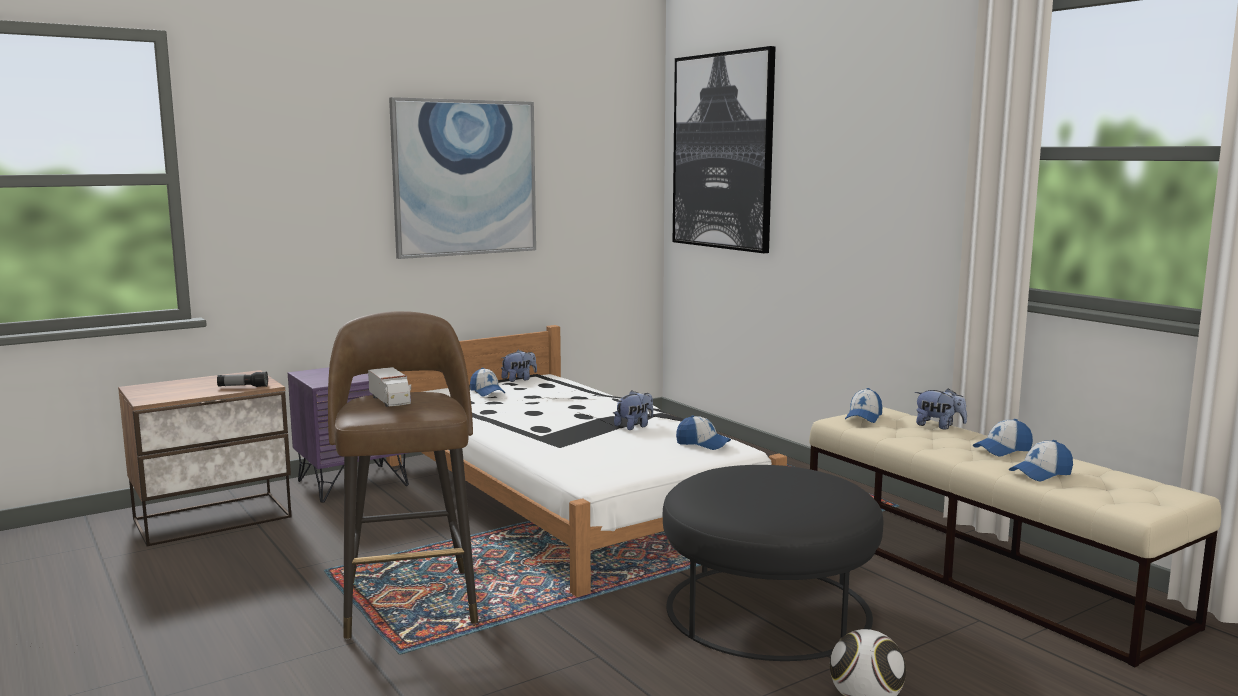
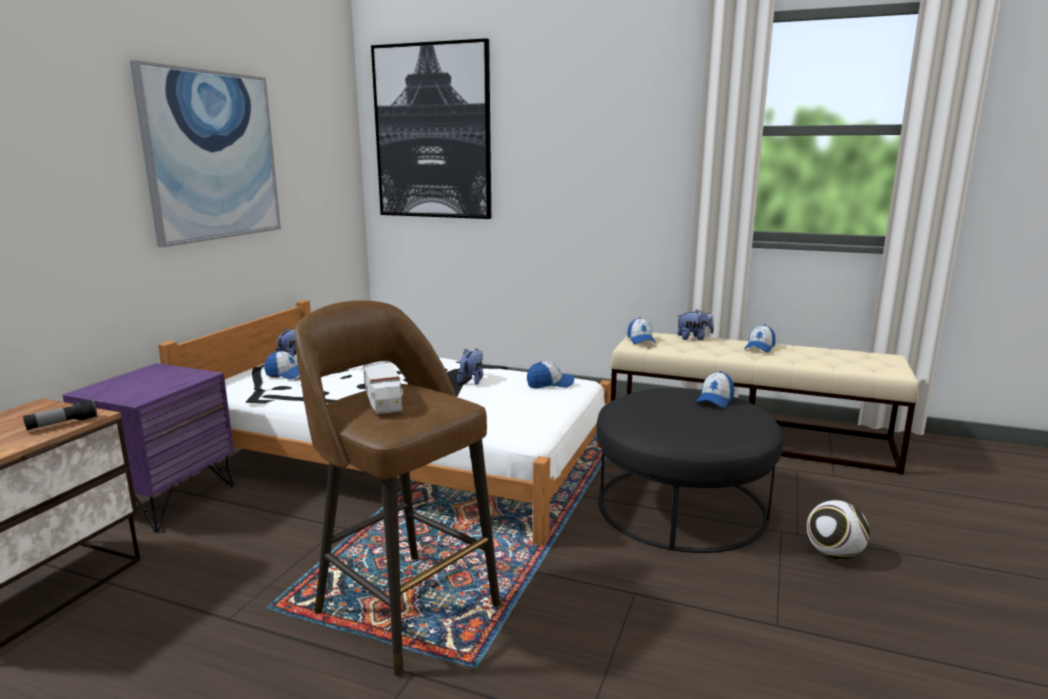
camera: 35 degrees left, 5 degrees up
(390, 401) = (384, 403): toy truck -> toy truck turned 45 degrees clockwise
(1041, 473) = (810, 359): cap -> cap (715, 400)

